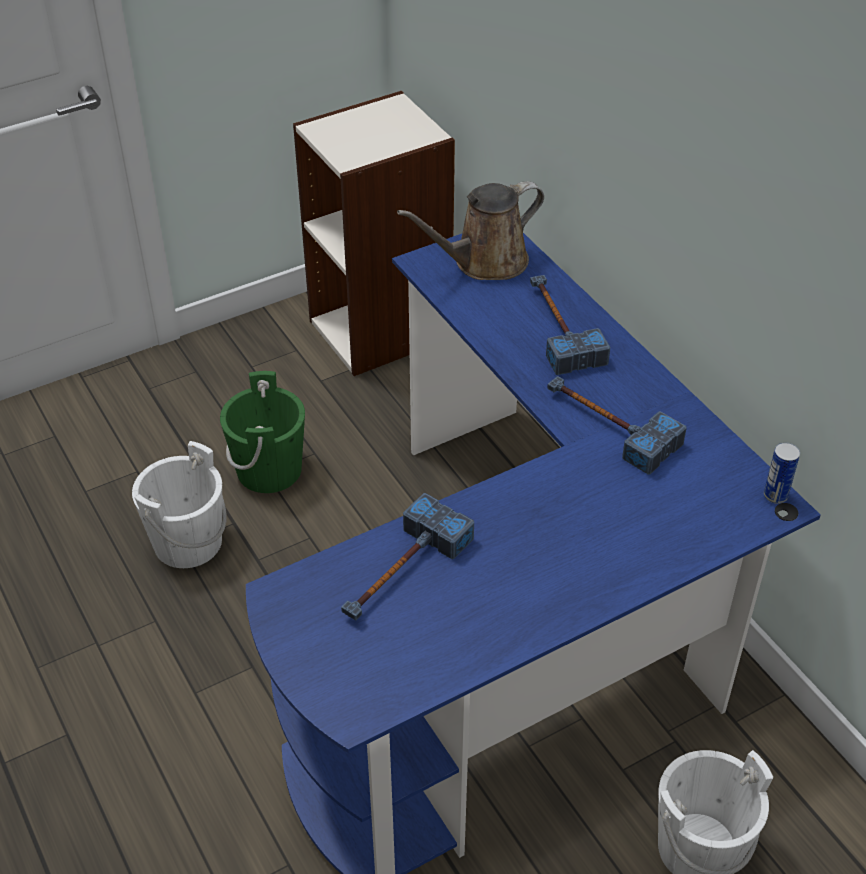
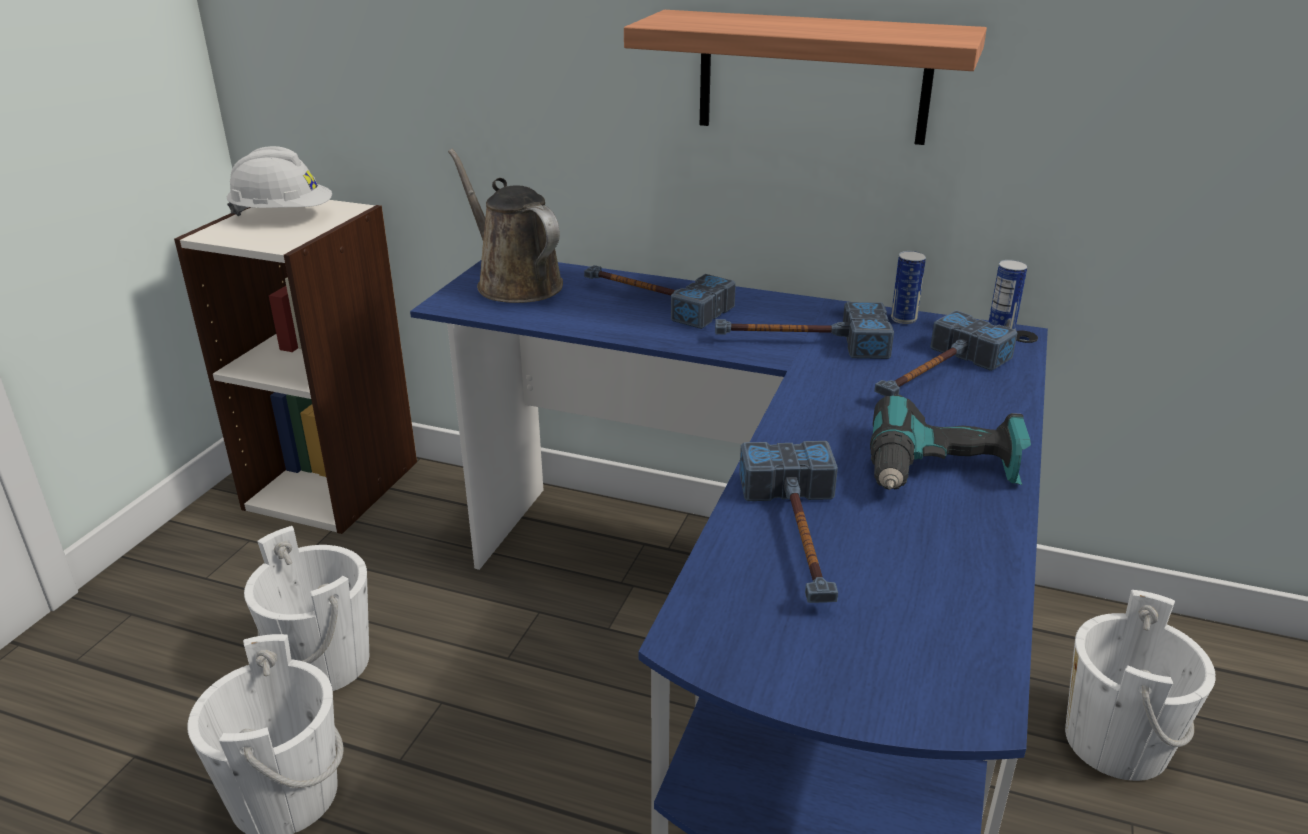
camera: 40 degrees left, 15 degrees down
(269, 469) = (324, 662): green bucket -> white bucket
(378, 126) = (283, 216): none -> white hard hat
(484, 262) = (514, 283): brown watering can -> brown watering can turned 120 degrees clockwise
(544, 582) = (942, 472): none -> power drill
(658, 507) = (934, 375): none -> hammer
(709, 216) = (813, 77): none -> shelf
(718, 444) = (903, 319): none -> can

